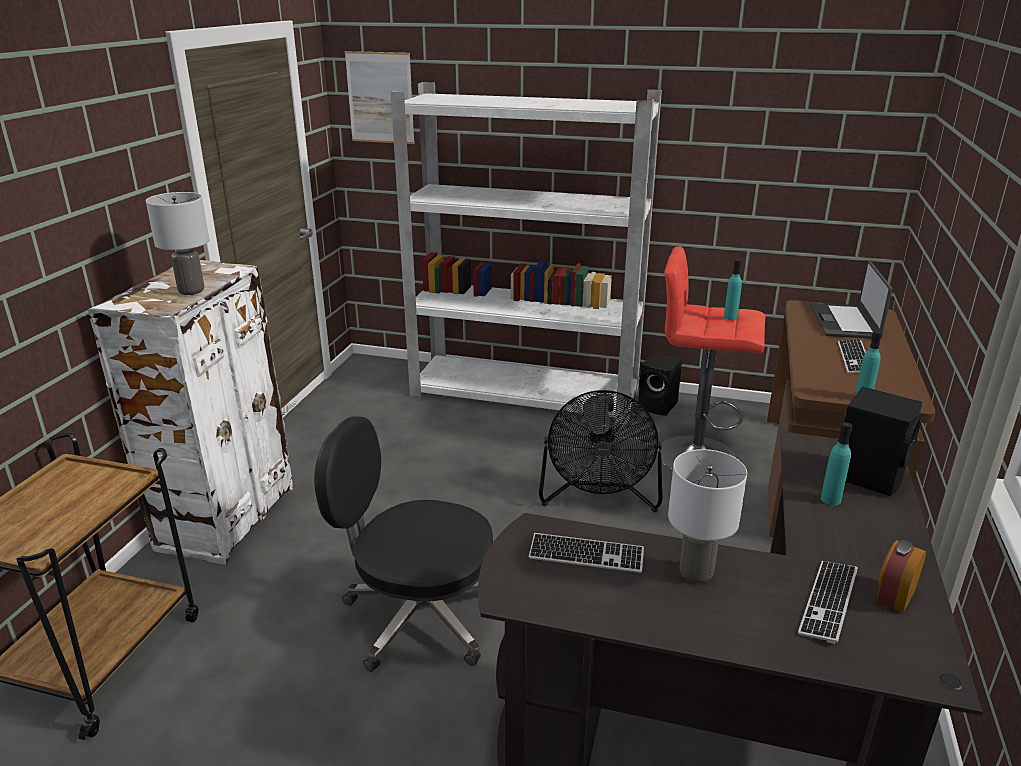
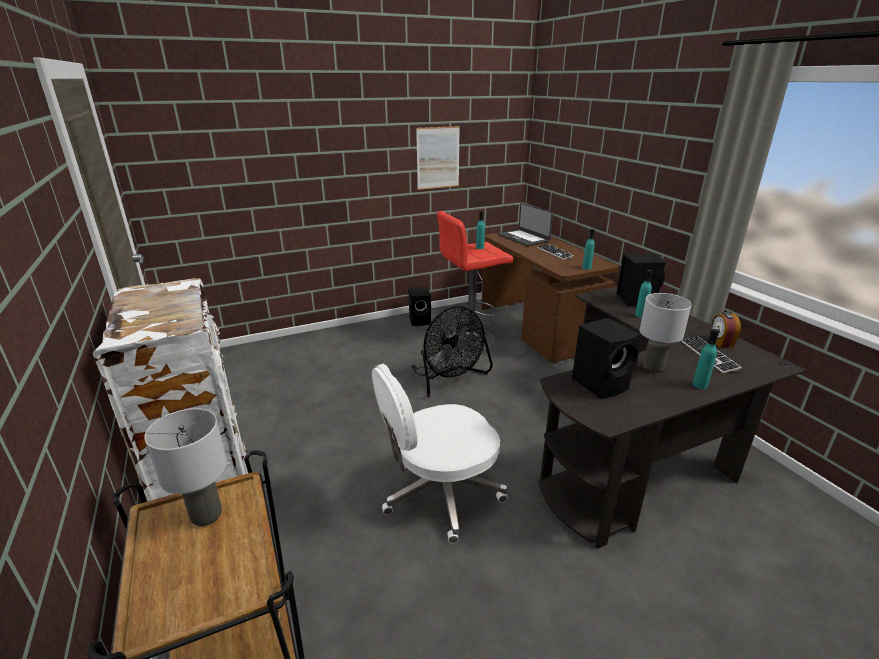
camera: 40 degrees left, 0 degrees up
(193, 291) = (184, 308): white table lamp -> white table lamp (208, 515)
(380, 98) = (166, 135): picture -> picture (438, 158)
(419, 616) = (440, 494): black office chair -> white office chair
(525, 392) = (335, 340): white bookcase -> none
(586, 555) = (601, 384): keyboard -> black speaker
(724, 628) = (700, 385): none -> turquoise bottle

